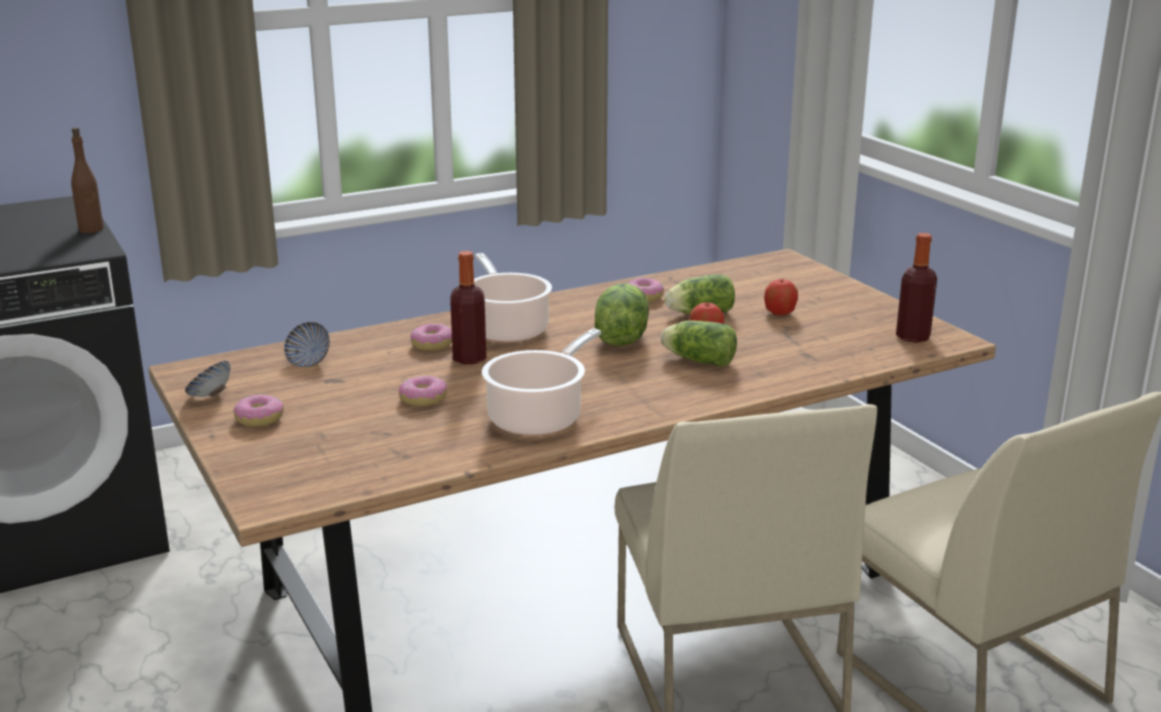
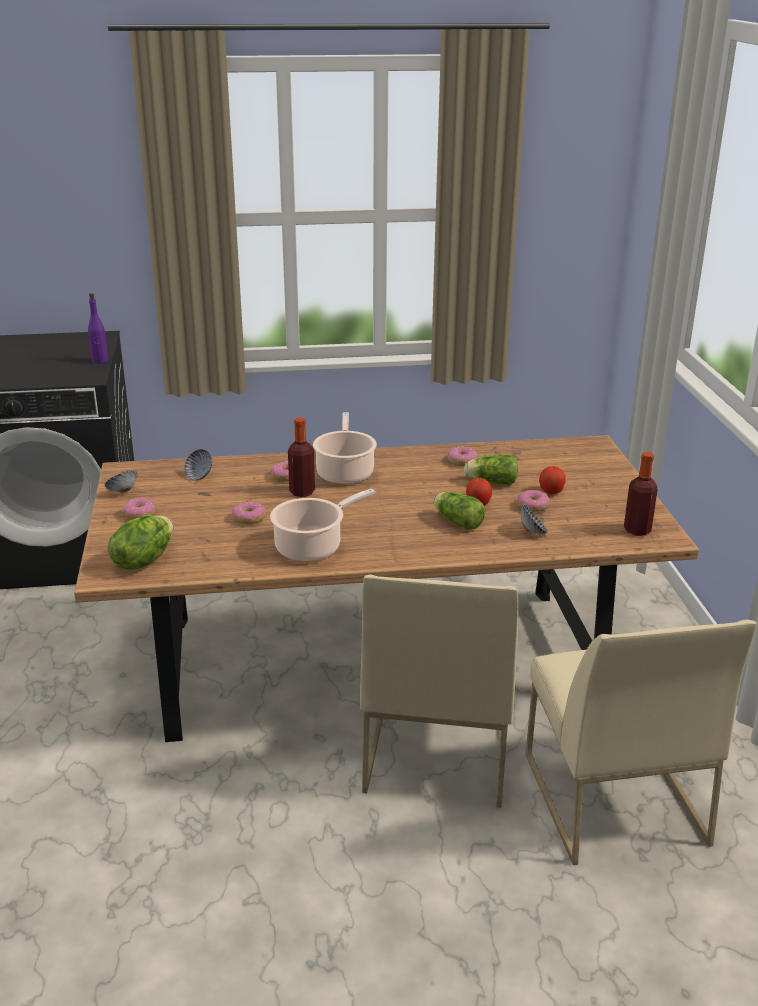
camera: 20 degrees right, 5 degrees up
(91, 229) = (100, 361): brown bottle -> purple bottle
(620, 338) = (417, 493): lettuce -> lettuce (143, 560)
(772, 331) = (532, 506): none -> donut
(797, 356) = (533, 531): none -> bowl

